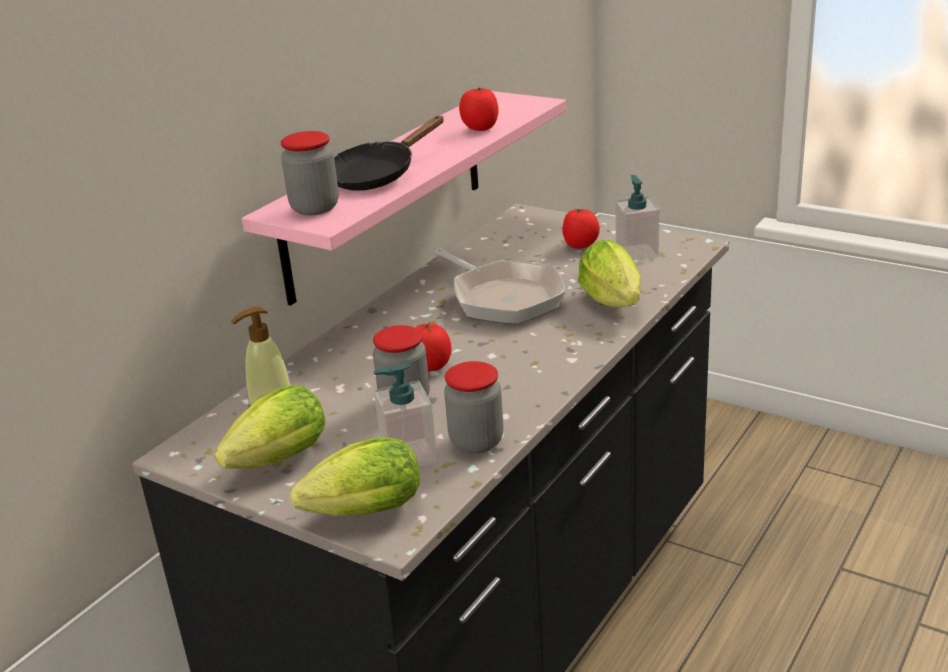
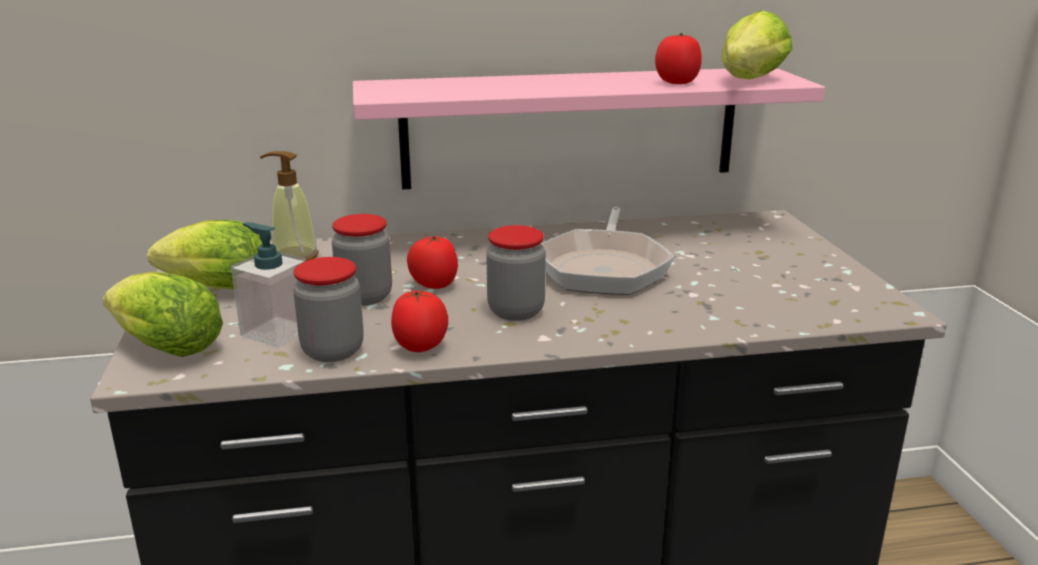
camera: 45 degrees right, 5 degrees down
(315, 208) = (402, 88): jar -> jar (516, 311)
(378, 175) = (504, 85): black frying pan -> none
(581, 246) = (766, 261): tomato -> tomato (420, 348)
(614, 305) = (683, 318): lettuce -> lettuce (748, 81)
(636, 252) = (810, 289): soap dispenser -> none

